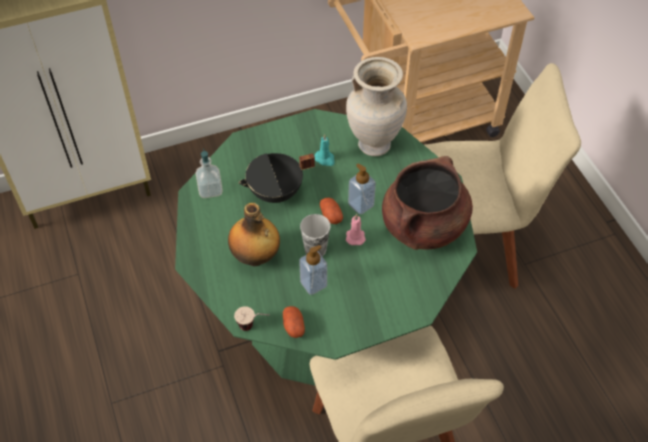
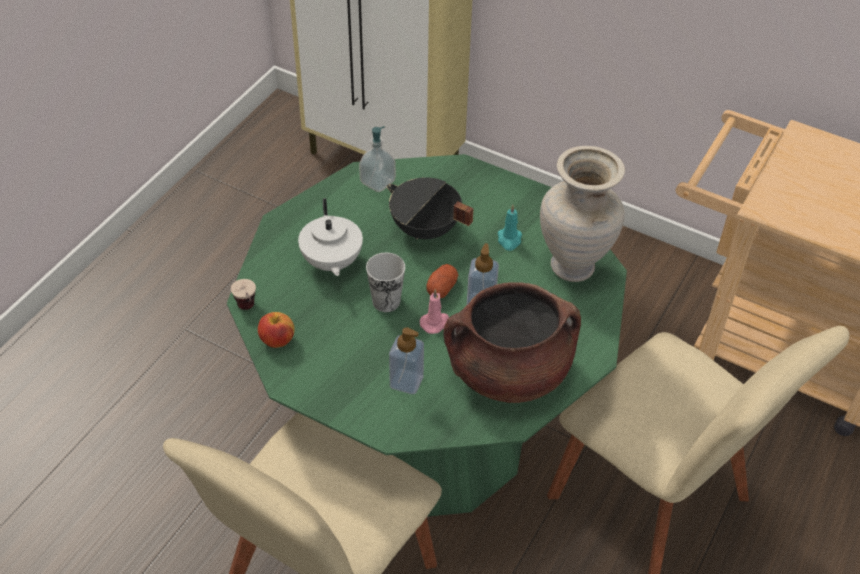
camera: 50 degrees right, 5 degrees down
(255, 257) = (331, 262): bottle -> white teapot
(293, 326) = (277, 340): potato -> apple
(313, 284) = (342, 325): soap dispenser -> soap dispenser (406, 381)

